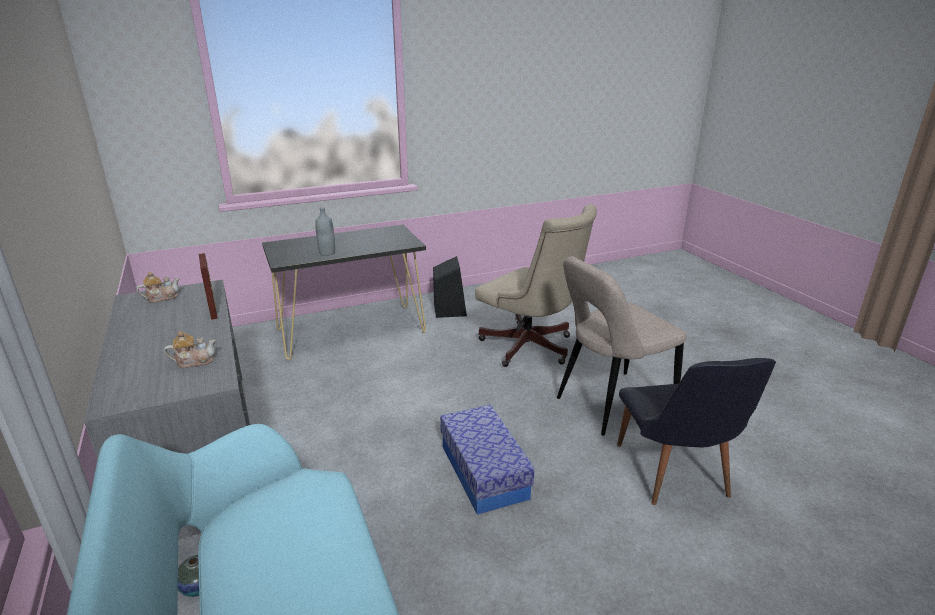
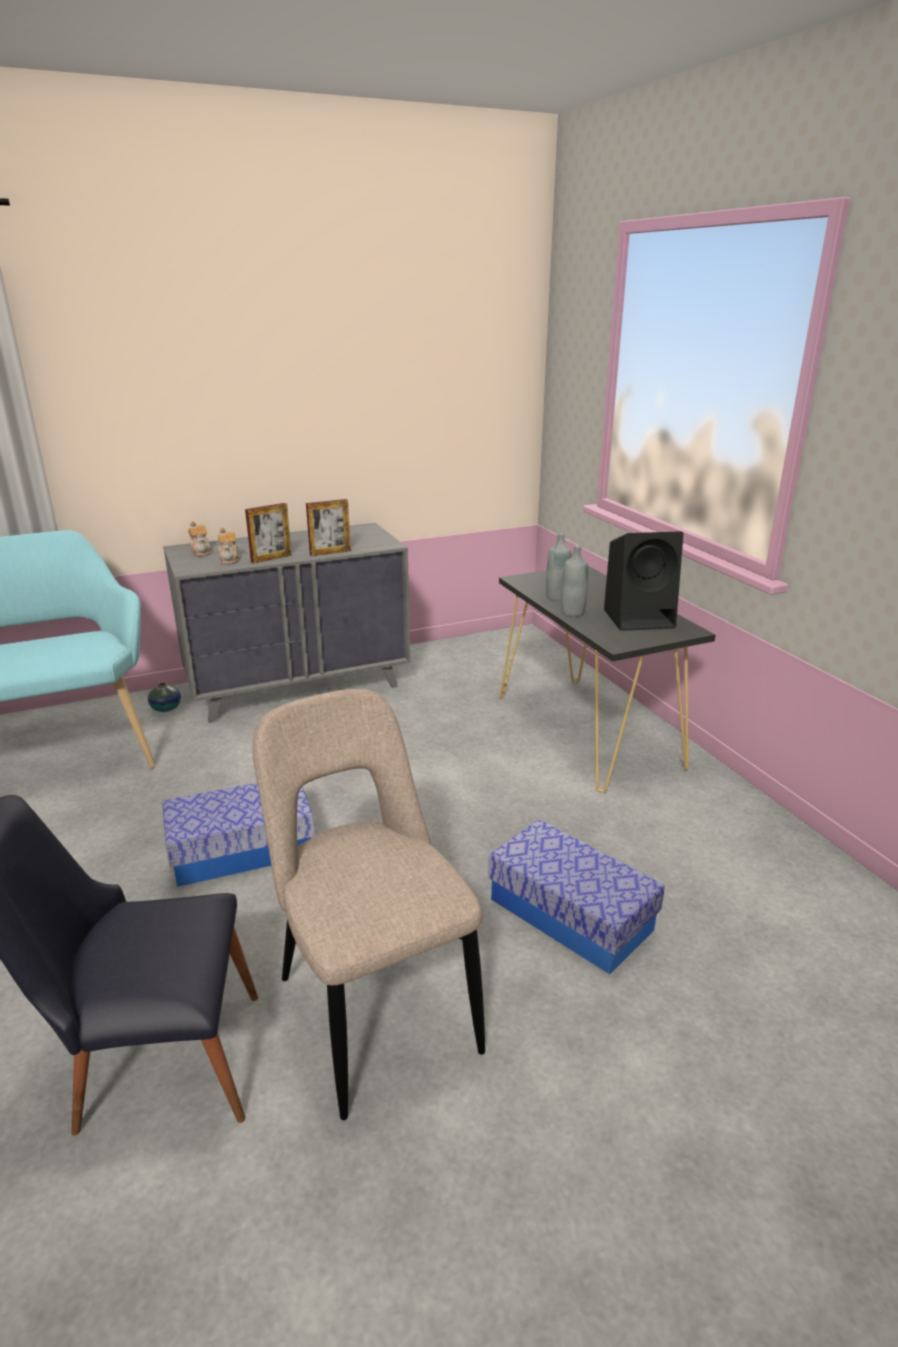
camera: 90 degrees right, 0 degrees up
(161, 297) = (364, 535): teapot -> teapot (201, 552)
(210, 337) = (271, 558): none -> picture frame
(357, 250) = (572, 612): none -> grey bottle
(449, 309) = (698, 815): black speaker -> black speaker (640, 618)
(531, 348) = (570, 914): beige office chair -> storage box

